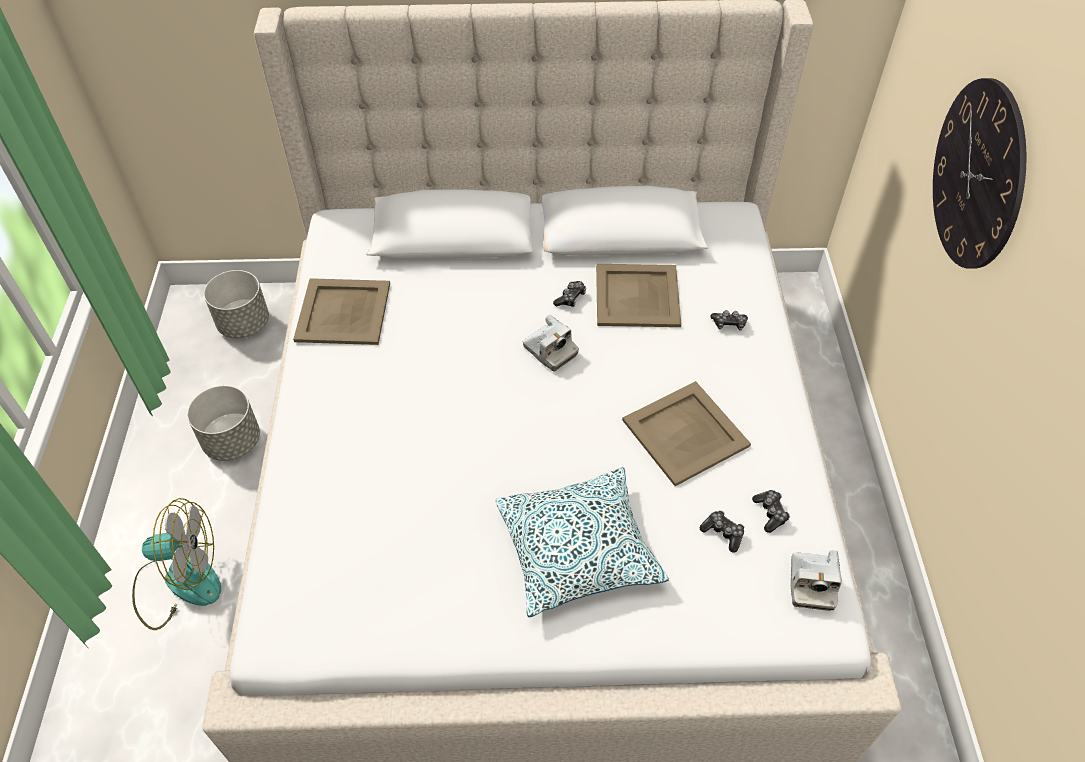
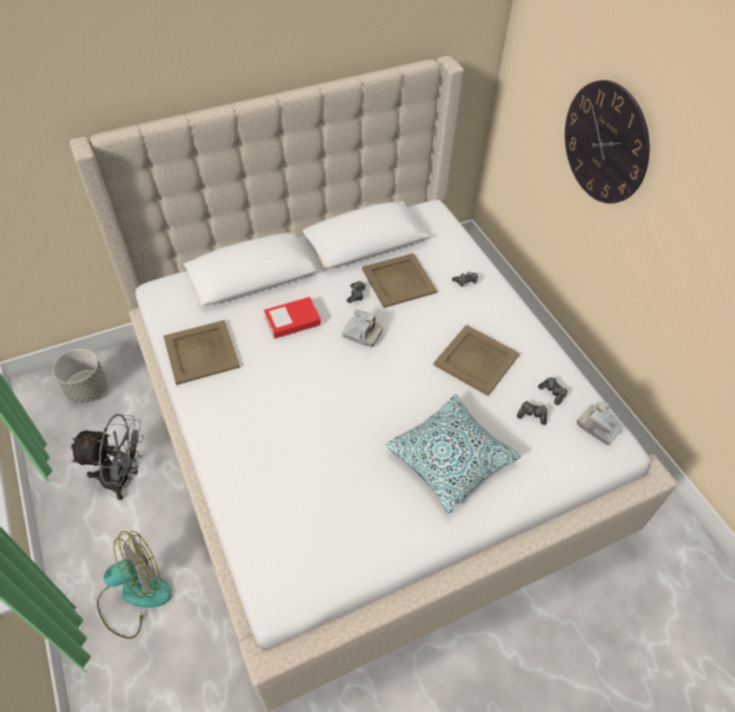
camera: 25 degrees left, 0 degrees up
(232, 441) = (123, 478): grey planter -> grey fan
(471, 307) = (292, 321): none -> book
(811, 584) = (598, 427): camera -> camera turned 150 degrees clockwise

